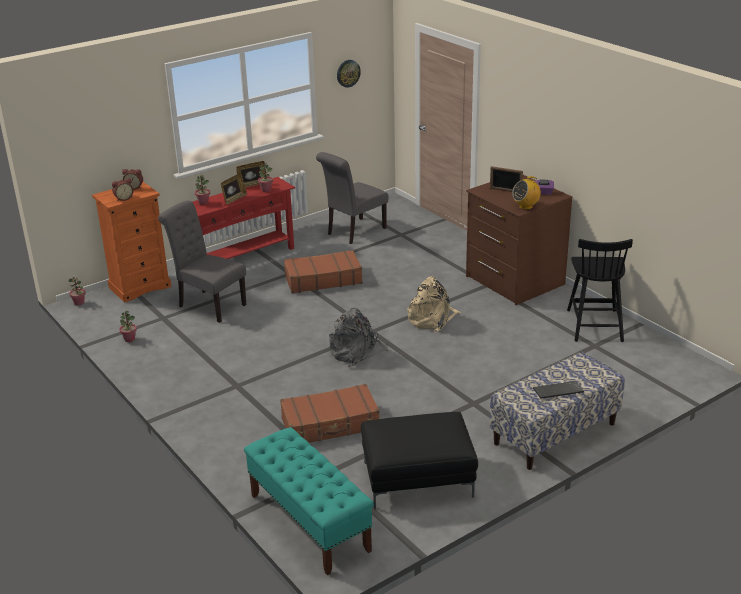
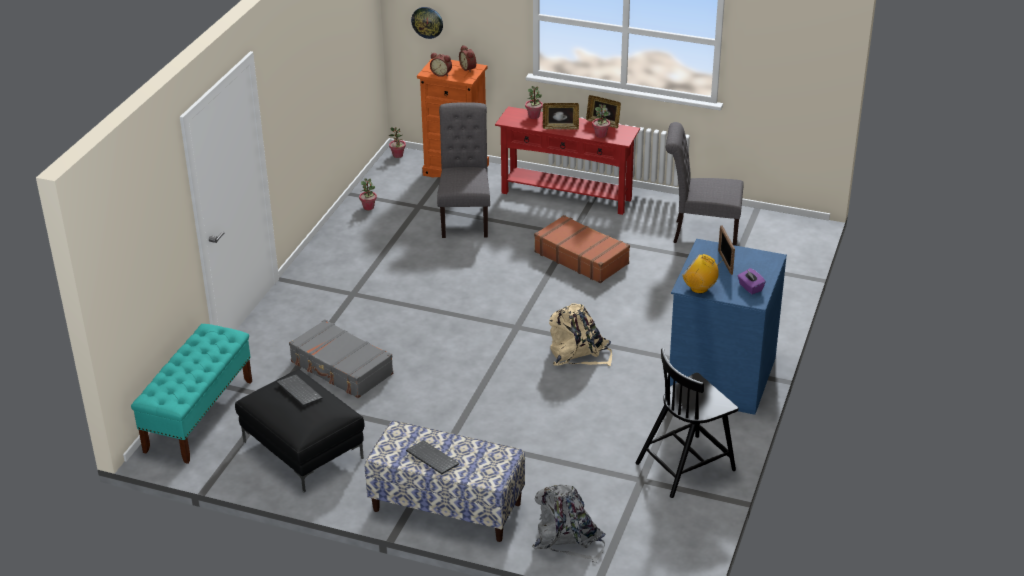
camera: 55 degrees right, 5 degrees up
(330, 424) = (341, 368): brown suitcase -> grey suitcase
(348, 73) = (773, 46): wall clock -> wall clock (427, 22)
(356, 352) = (470, 333): grey backpack -> grey backpack (568, 539)
(406, 426) = (298, 391): none -> keyboard
(513, 281) = (720, 376): brown dresser -> blue dresser

